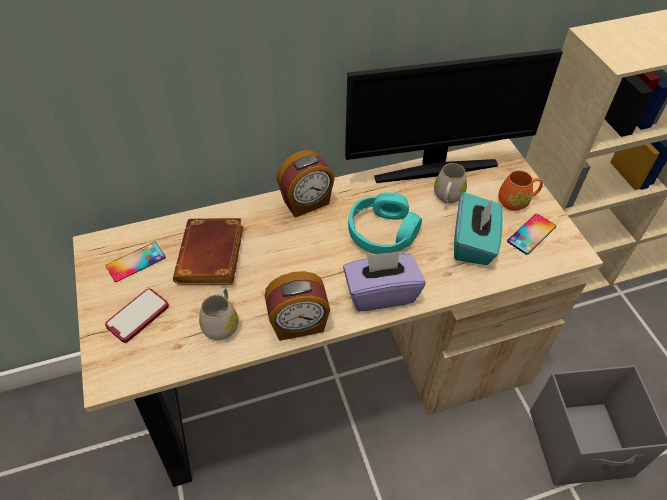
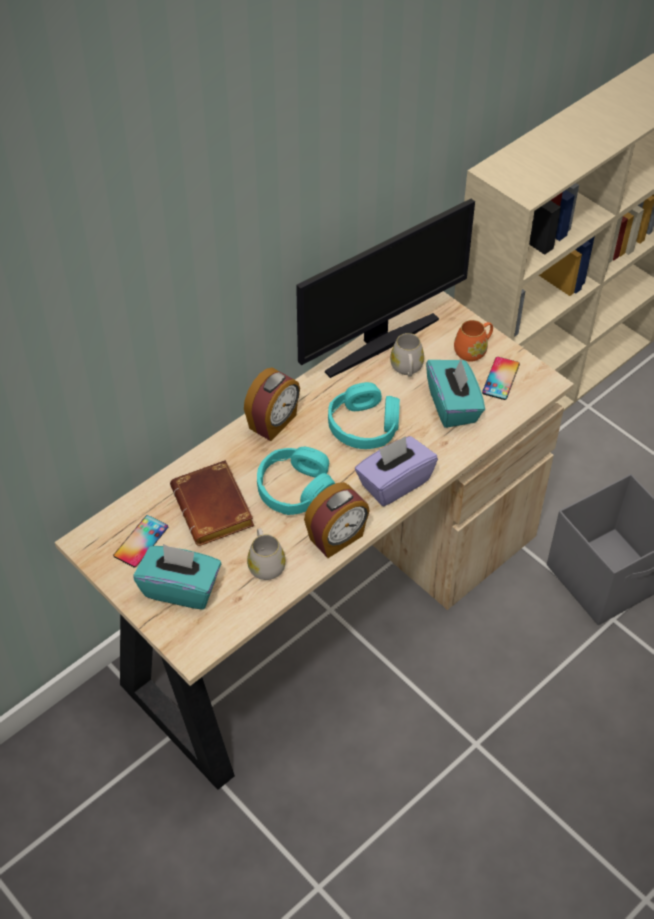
camera: 25 degrees left, 0 degrees up
(138, 316) = (181, 588): phone -> turquoise tissue box
(289, 265) = (295, 489): none -> turquoise headphones

